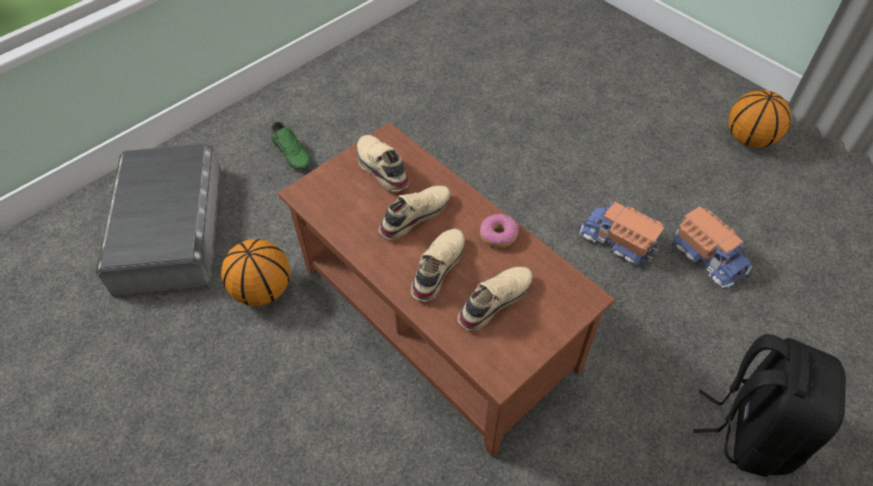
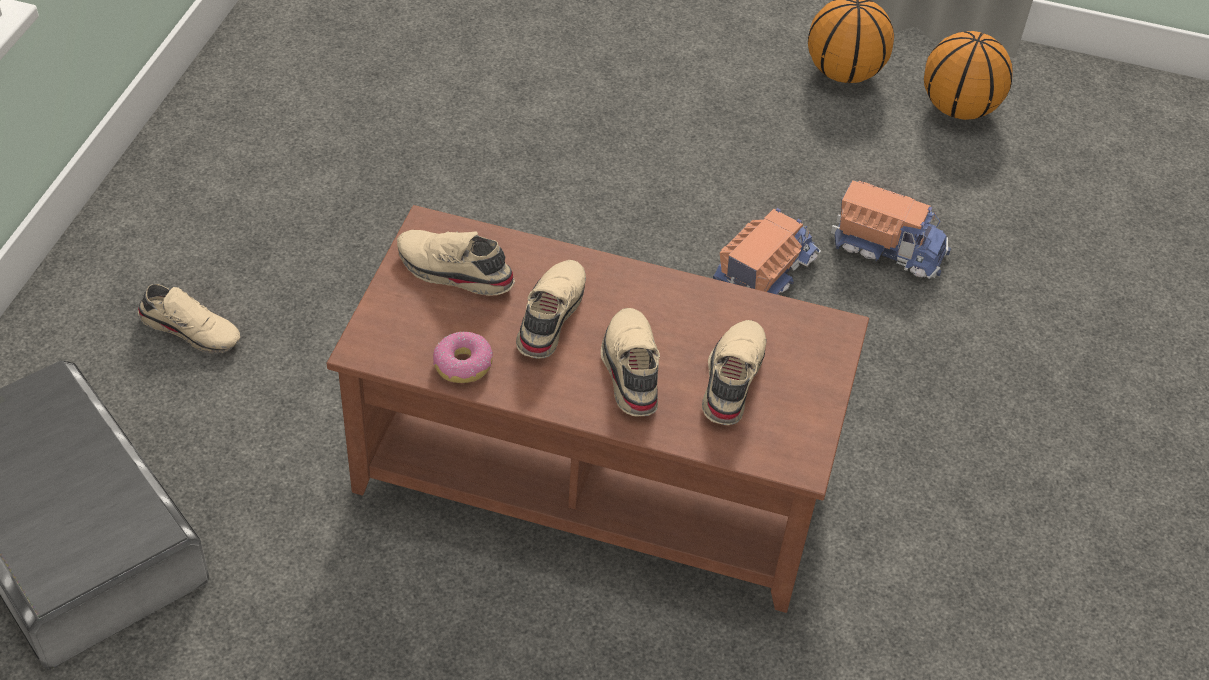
camera: 35 degrees left, 5 degrees down
(262, 291) = (303, 551): basketball -> basketball (959, 109)
(292, 152) = (192, 329): green shoe -> beige shoe
(498, 235) = (677, 297): donut -> donut (463, 364)
(617, 241) = (764, 272): toy truck -> toy truck turned 120 degrees clockwise
(751, 429) = (1059, 434): black backpack -> none

